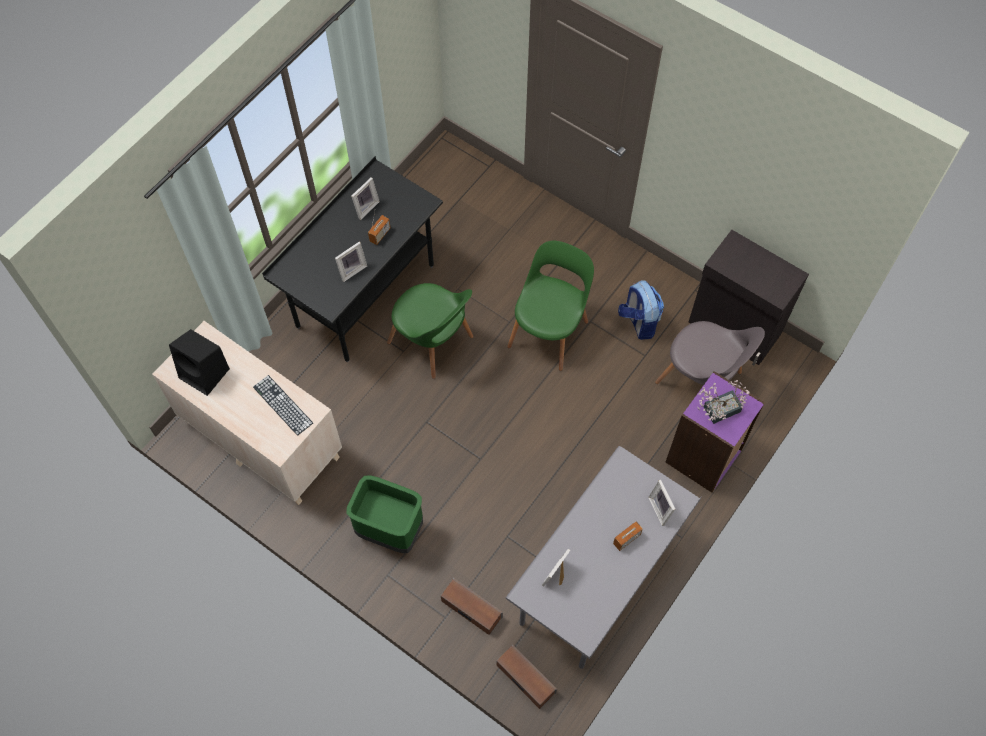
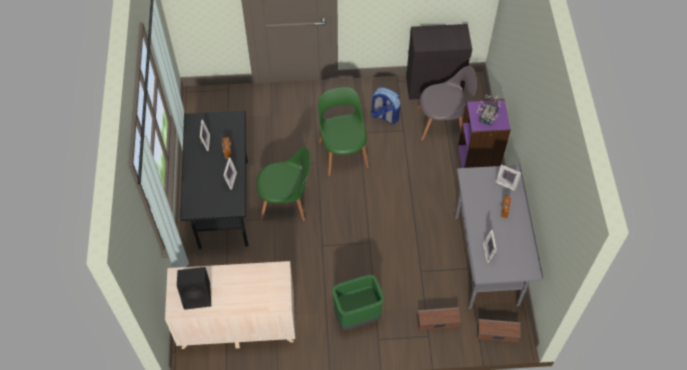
camera: 40 degrees left, 5 degrees down
(282, 405) = (260, 278): keyboard -> none

